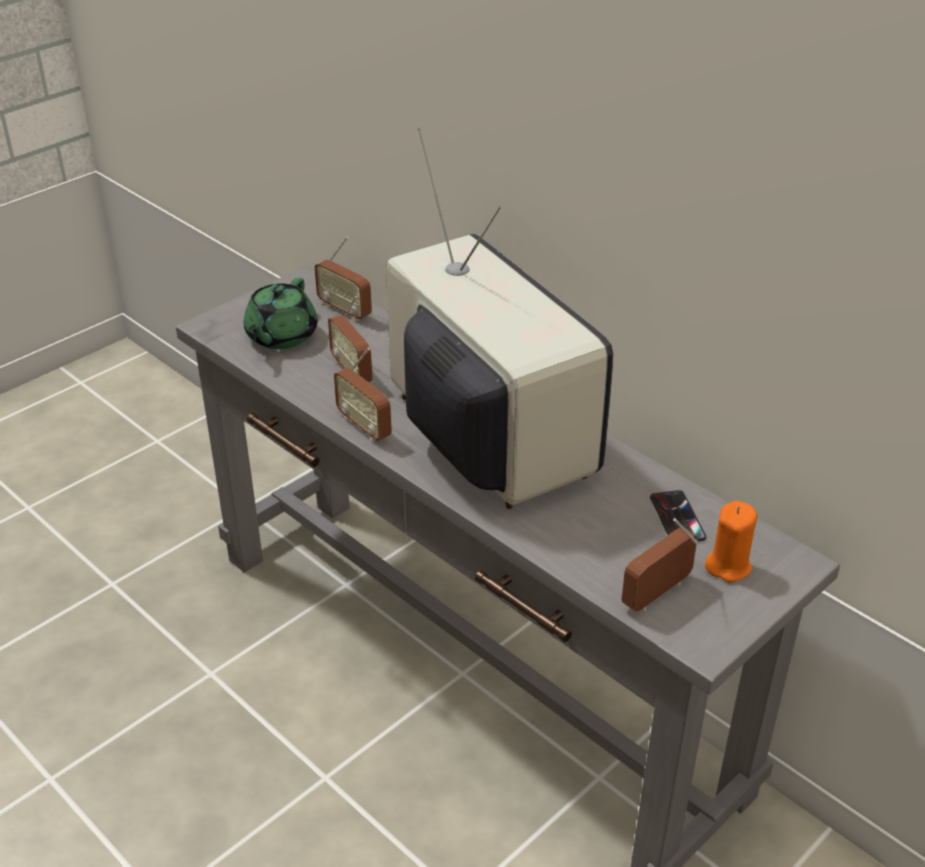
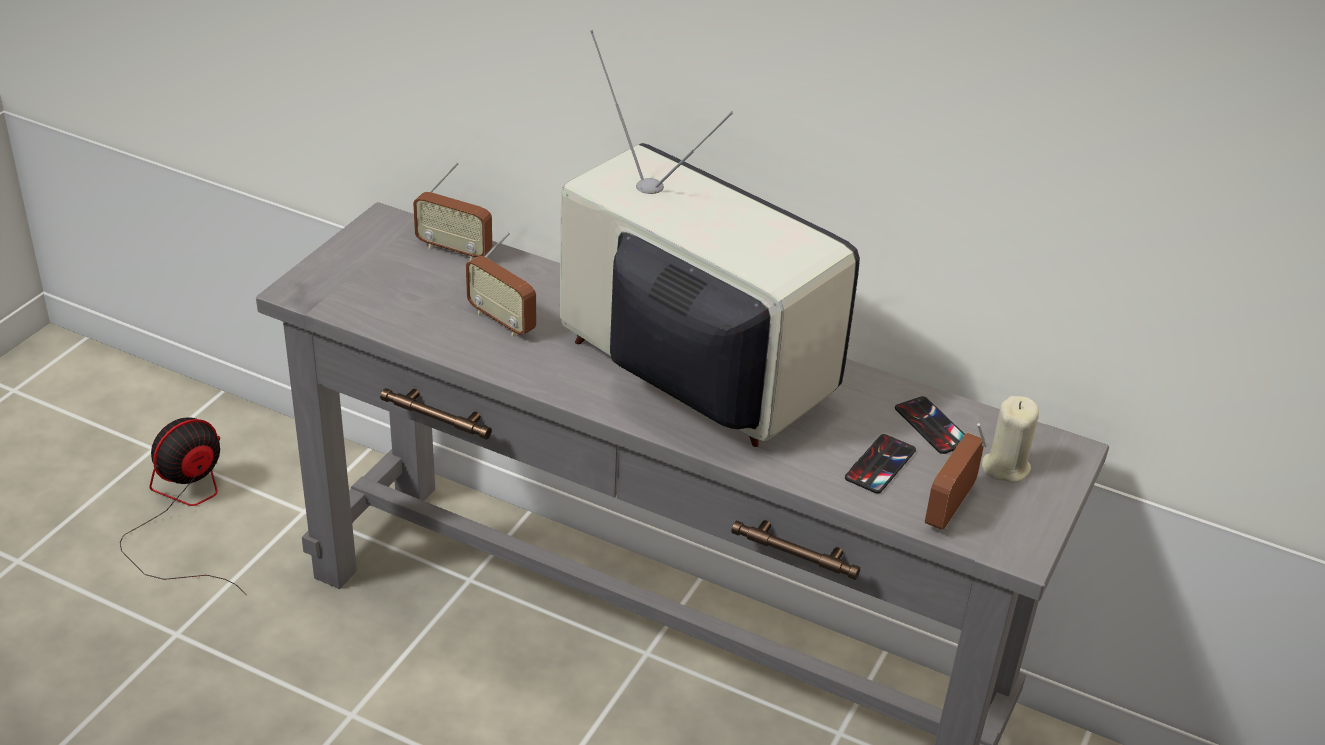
camera: 20 degrees left, 0 degrees up
(157, 493) = (184, 513): none -> fan
(280, 336) = (394, 292): green teapot -> none
(364, 426) = (550, 382): radio -> none
(612, 543) = (880, 464): none -> phone
(728, 566) = (1005, 467): orange candle -> beige candle

